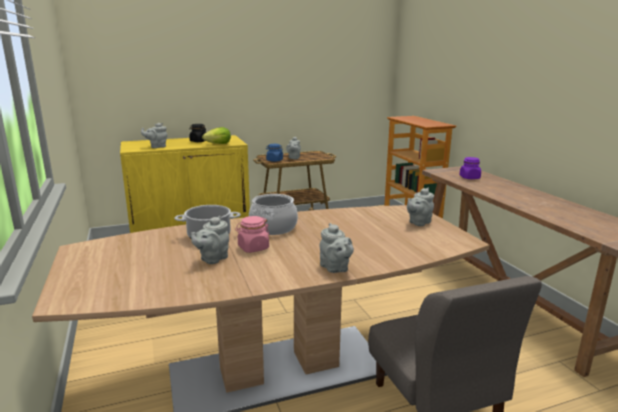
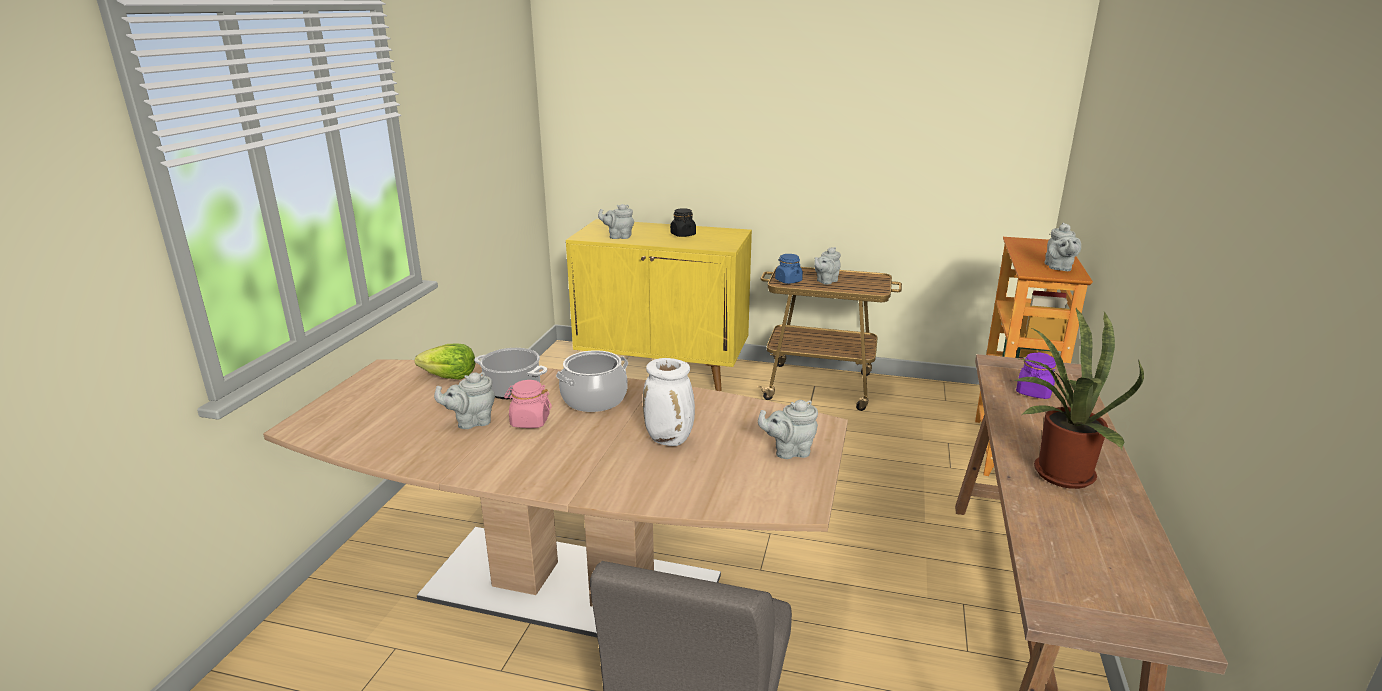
camera: 35 degrees right, 5 degrees up
(218, 144) = (698, 245): lettuce -> lettuce (450, 377)
(335, 268) = (567, 482): grey teapot -> grey teapot (1058, 268)
(353, 234) = (670, 440): none -> white vase
(530, 201) = (1056, 473): none -> potted plant

